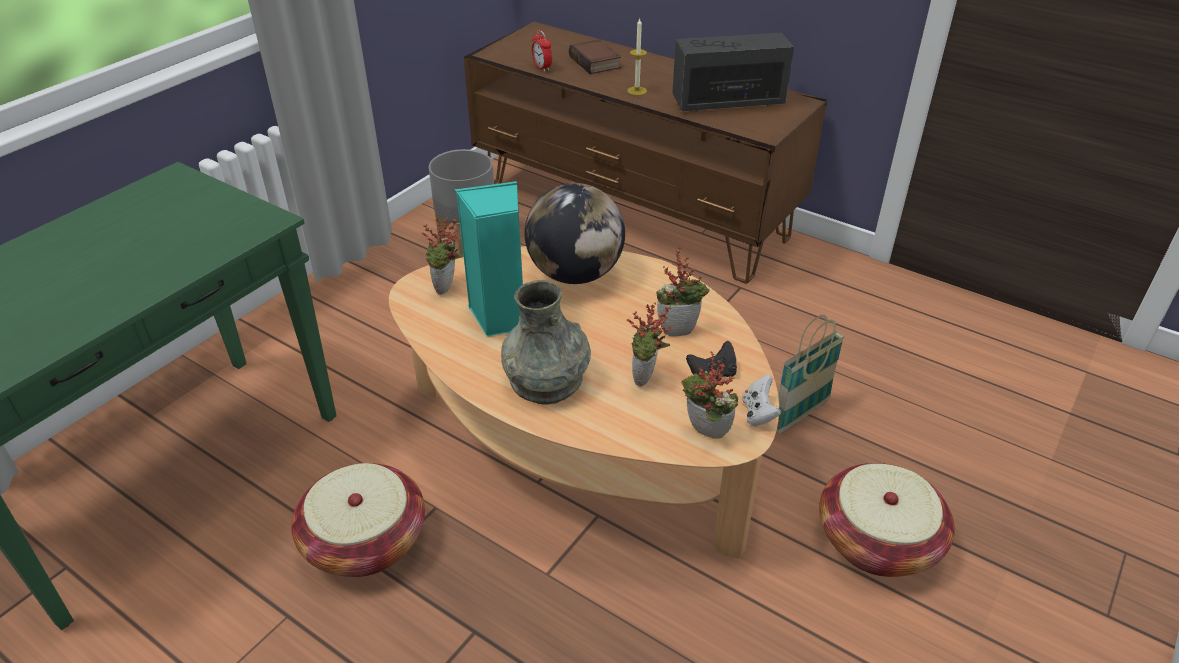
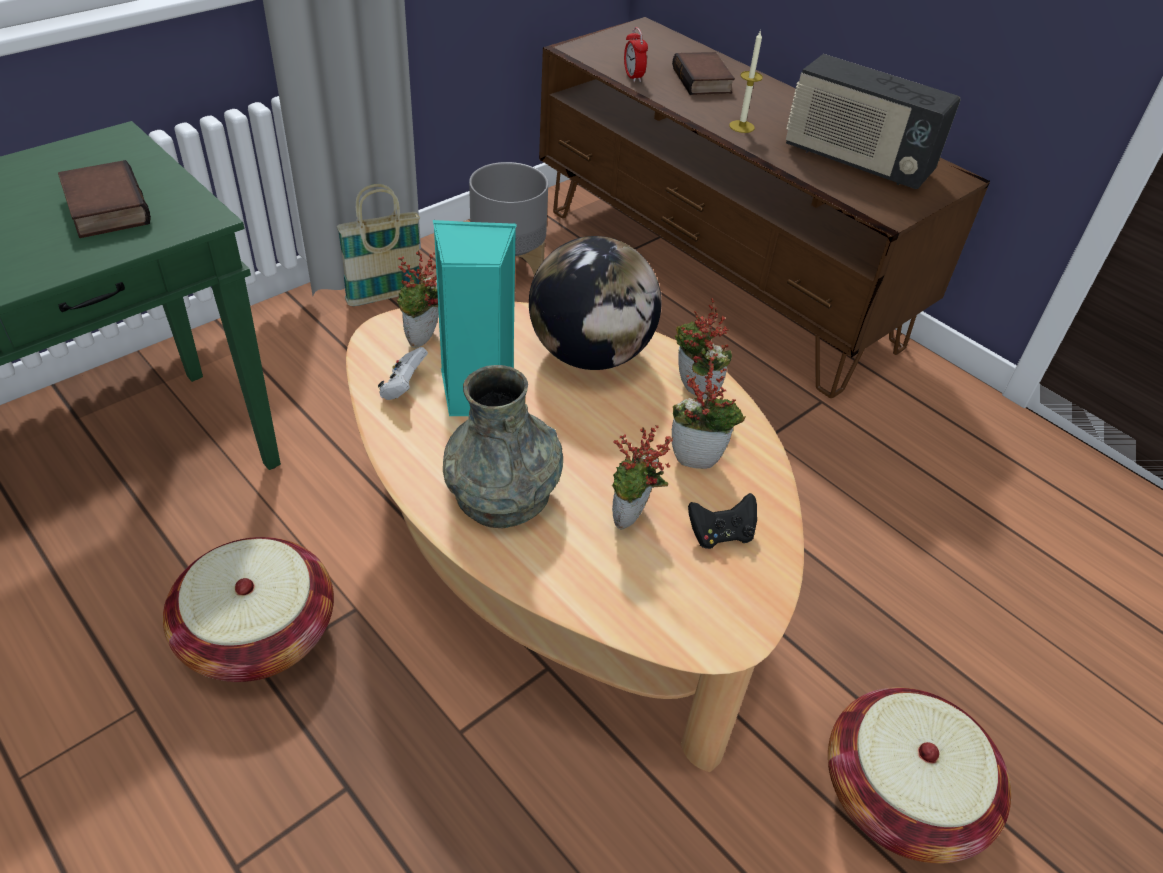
camera: 10 degrees right, 5 degrees up
(190, 227) = (104, 208): none -> book
(704, 434) = (682, 618): potted plant -> potted plant (692, 392)
(728, 102) = (856, 161): radio -> radio turned 150 degrees counterclockwise
(758, 413) = (765, 604): white game controller -> white game controller (403, 388)
(800, 415) = (849, 591): basket -> basket (385, 296)

